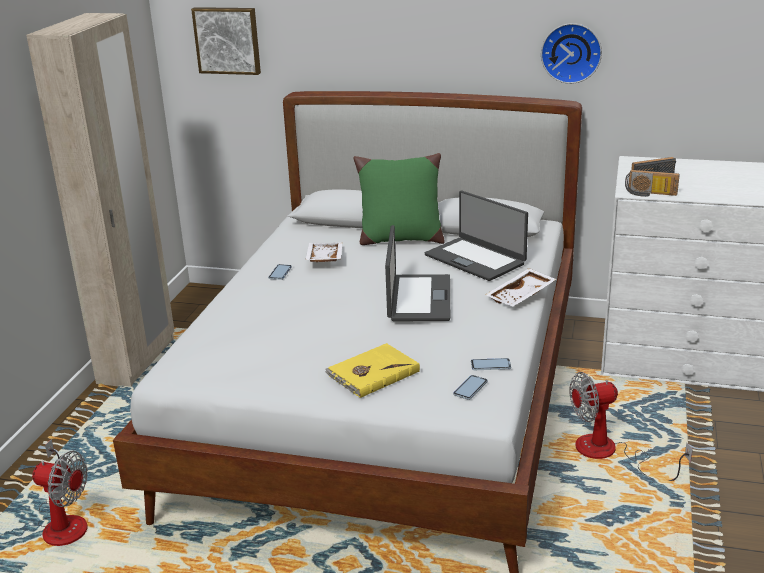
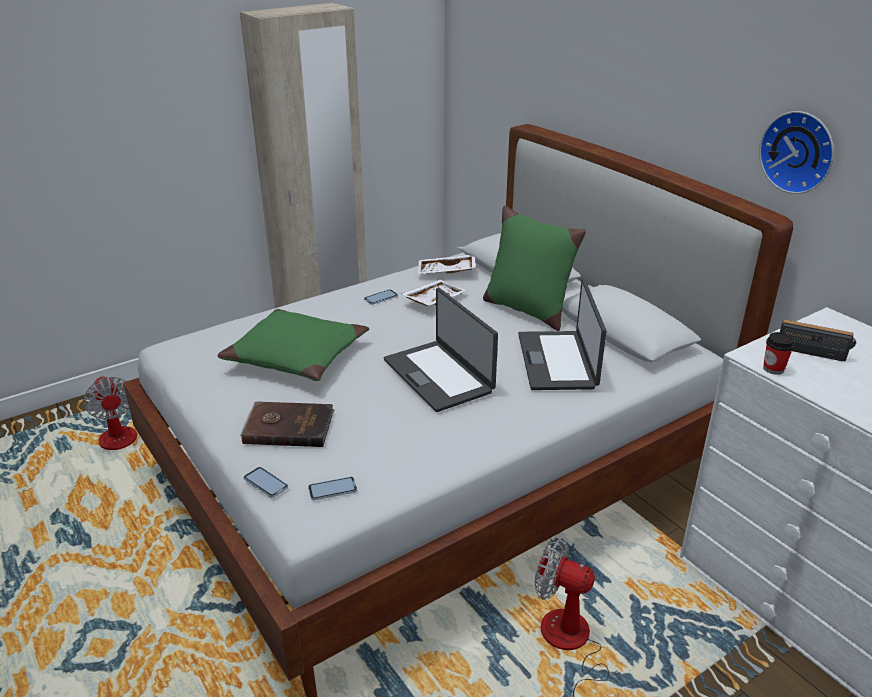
camera: 40 degrees right, 5 degrees up
(227, 40) = (490, 56): picture -> none
(293, 332) = (297, 356): none -> green pillow
(372, 373) = (288, 426): yellow book -> brown book
(418, 298) = (439, 375): laptop -> laptop turned 105 degrees clockwise
(490, 365) = (387, 477): phone -> phone (265, 483)
(521, 296) = (537, 422): white tray -> white tray (446, 272)
(650, 194) = (773, 369): radio -> cup

